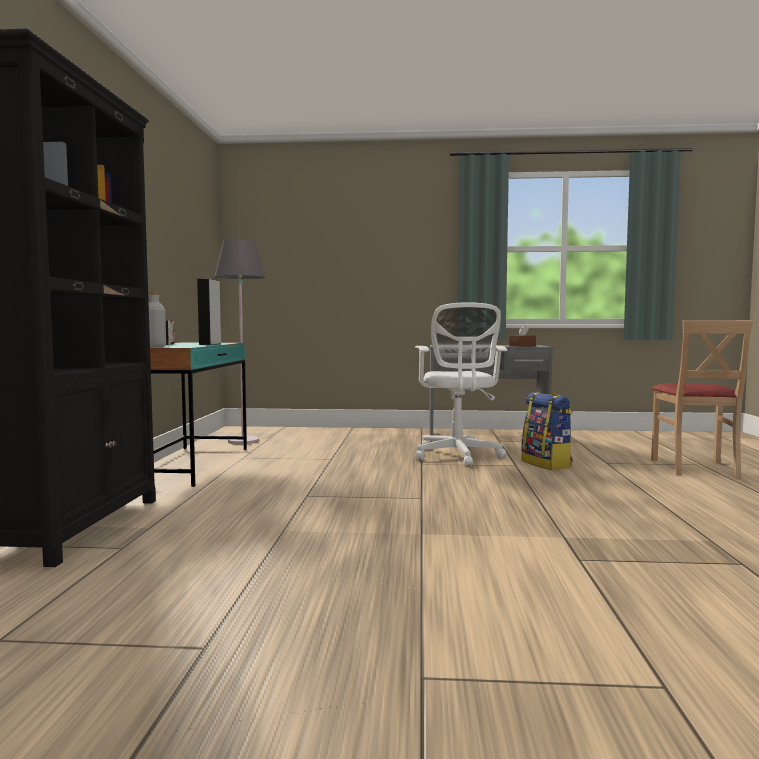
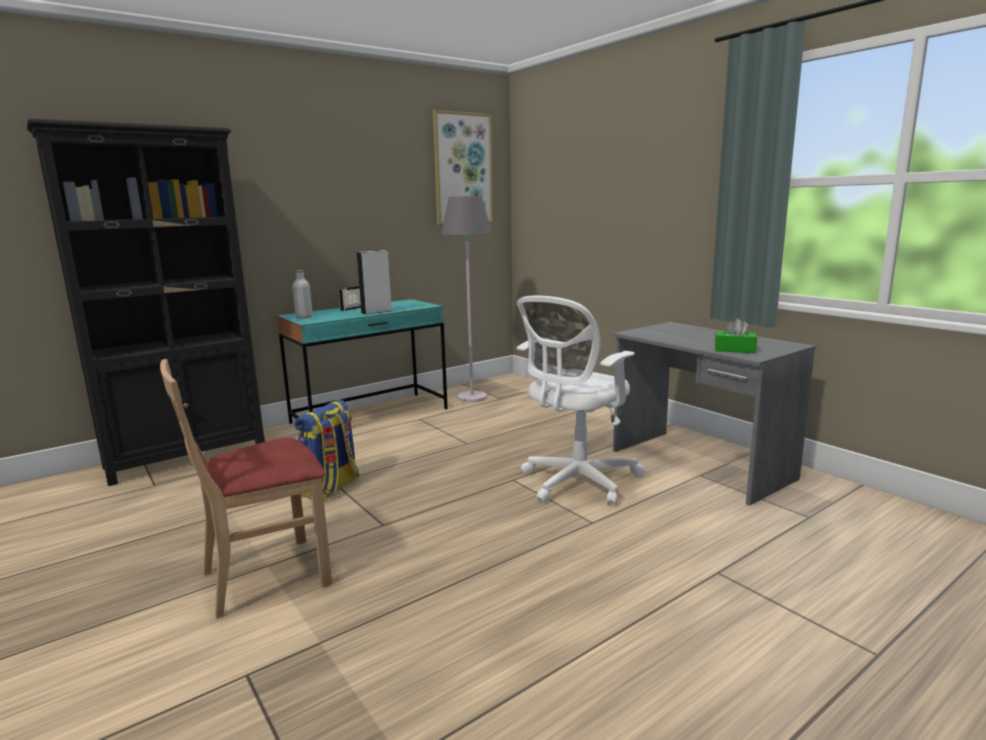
camera: 50 degrees right, 10 degrees up
(201, 219) = (463, 169): none -> picture
(522, 346) = (734, 350): brown tissue box -> green tissue box
(547, 464) = (631, 537): backpack -> backpack (330, 487)
(695, 468) = (834, 654): beige chair -> beige chair (266, 576)

